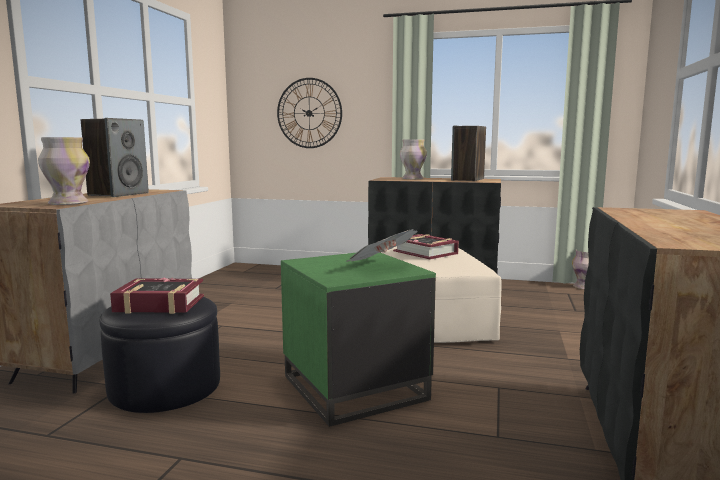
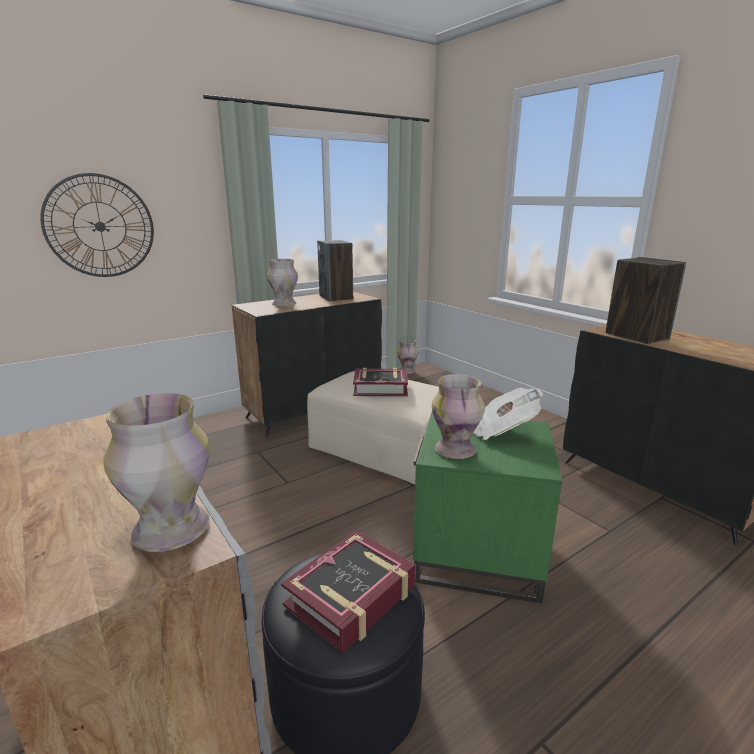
camera: 50 degrees left, 10 degrees up
(118, 194) = (101, 459): speaker -> speaker (635, 336)
(320, 262) = (456, 450): none -> vase

